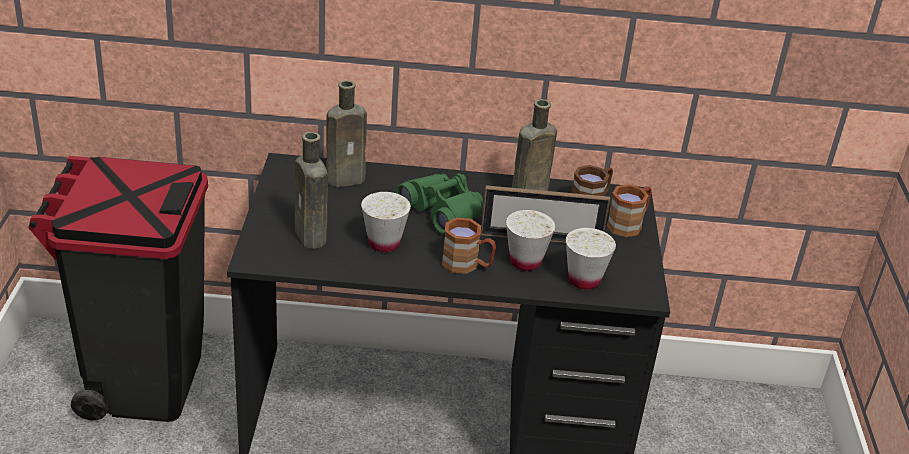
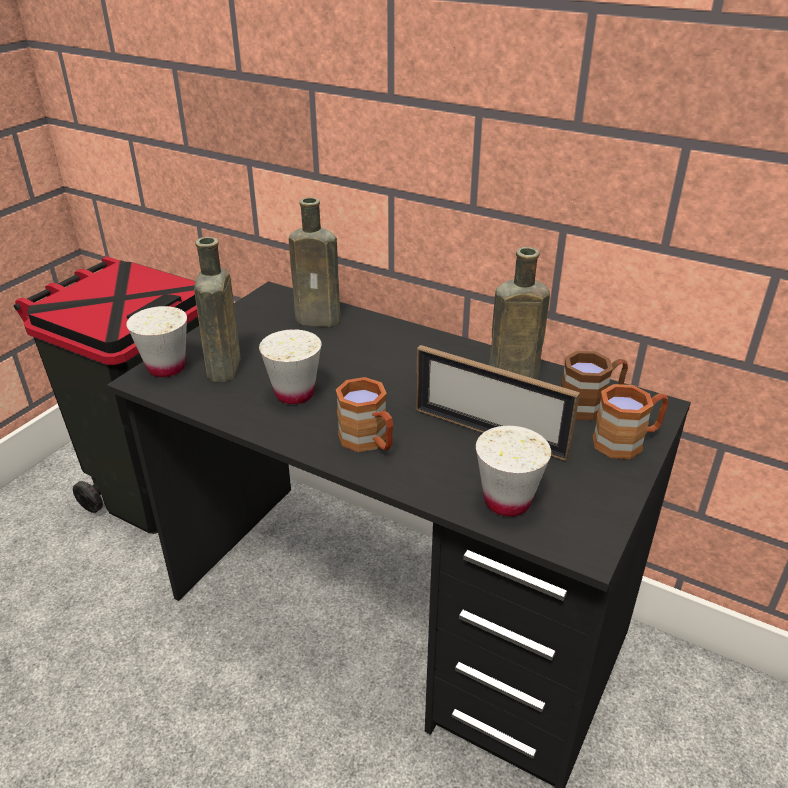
camera: 30 degrees right, 0 degrees up
(442, 211) = (394, 373): green binoculars -> none
(525, 262) = (445, 456): white cup -> white cup (166, 368)

